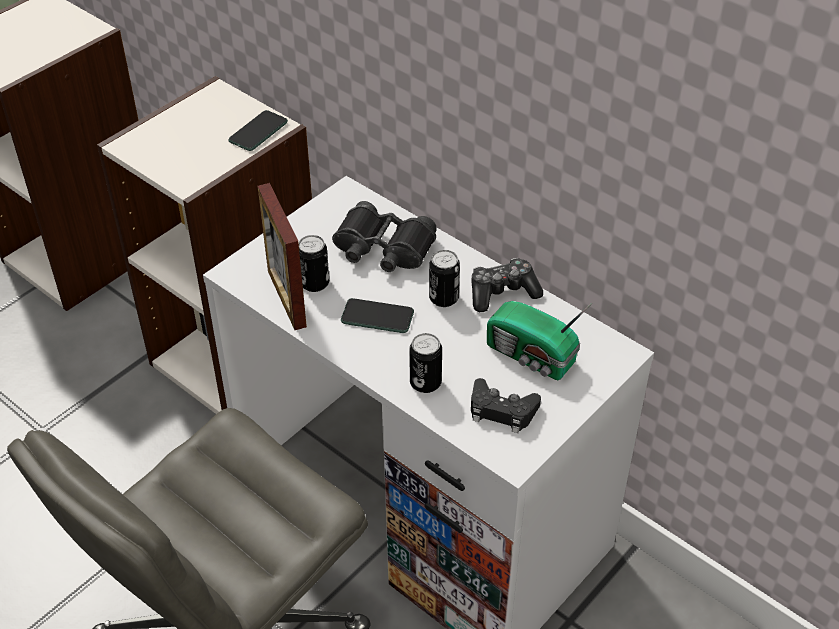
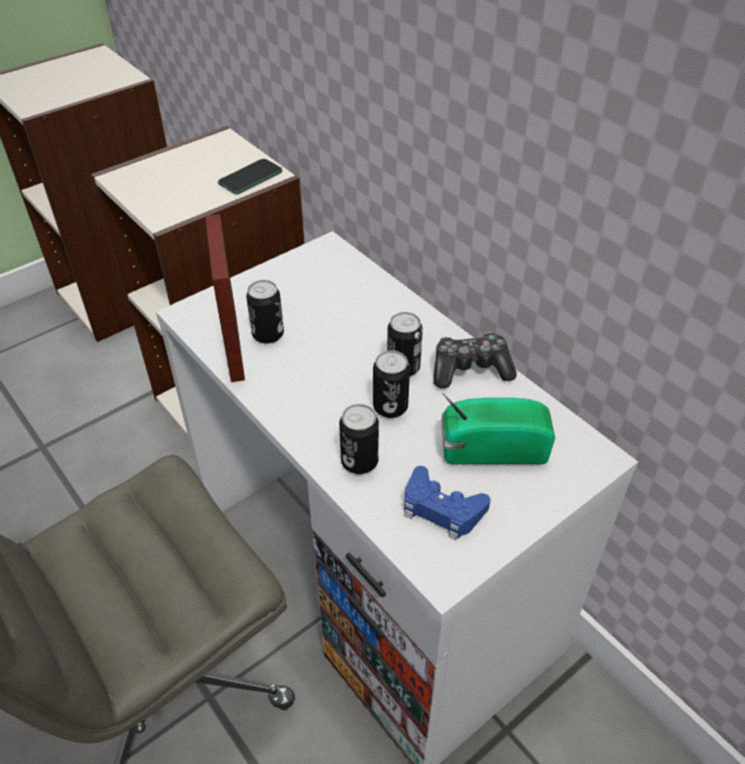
camera: 10 degrees right, 0 degrees up
(377, 317) = (325, 379): phone -> none
(383, 249) = (351, 307): black binoculars -> none
(440, 334) = (390, 407): none -> can
(501, 411) = (441, 509): black game controller -> blue game controller
(532, 357) = (490, 447): radio -> radio turned 135 degrees clockwise

